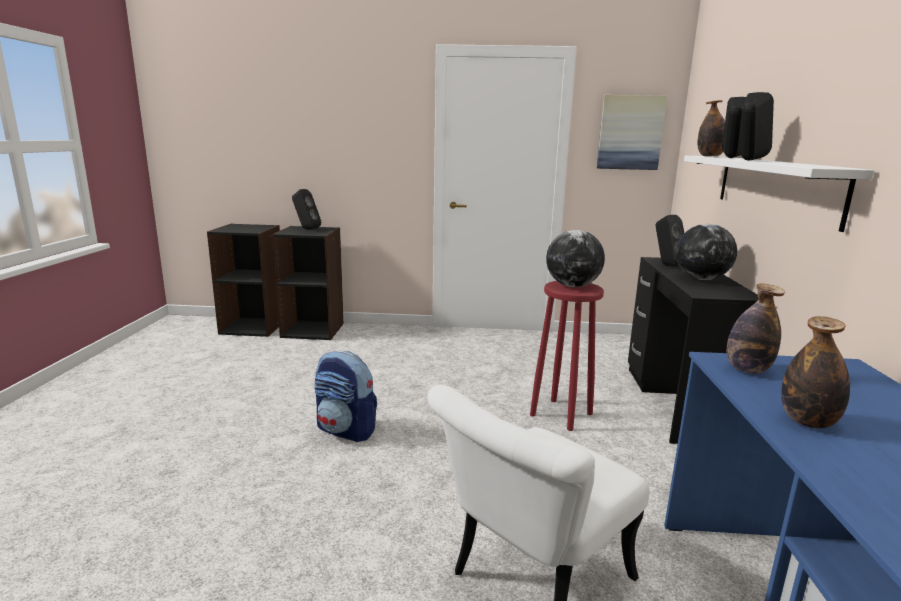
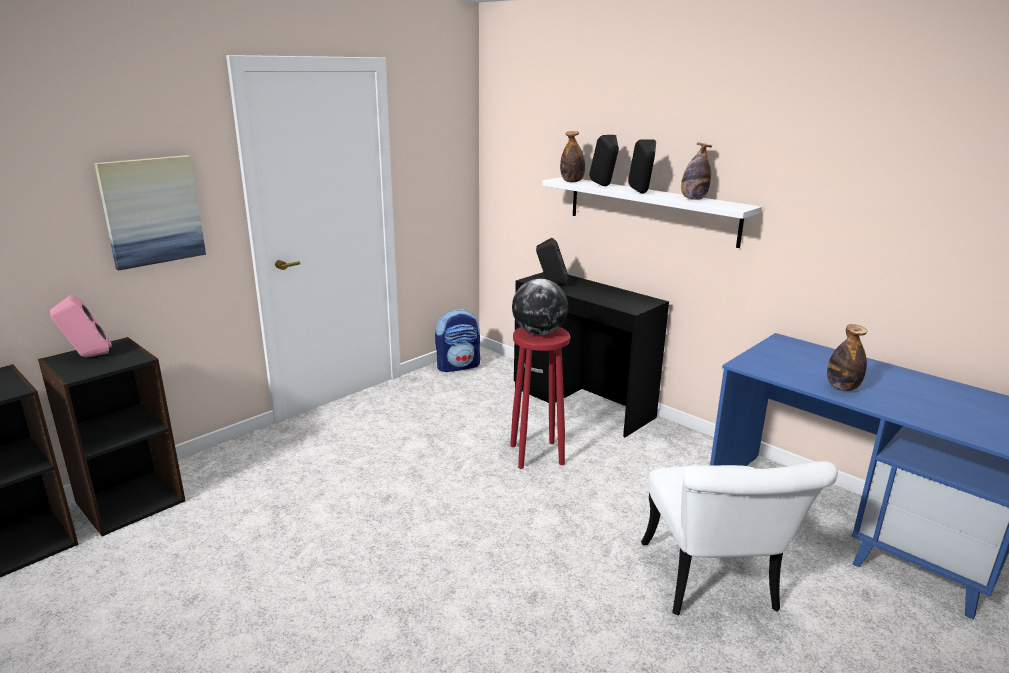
camera: 50 degrees left, 5 degrees up
(306, 229) = (87, 356): black speaker -> pink speaker
(346, 430) = (412, 581): backpack -> backpack (458, 366)
(630, 133) = (441, 149): picture -> picture (152, 211)
(701, 279) = (599, 293): globe -> none
(747, 370) = (766, 365): bottle -> bottle (693, 199)

